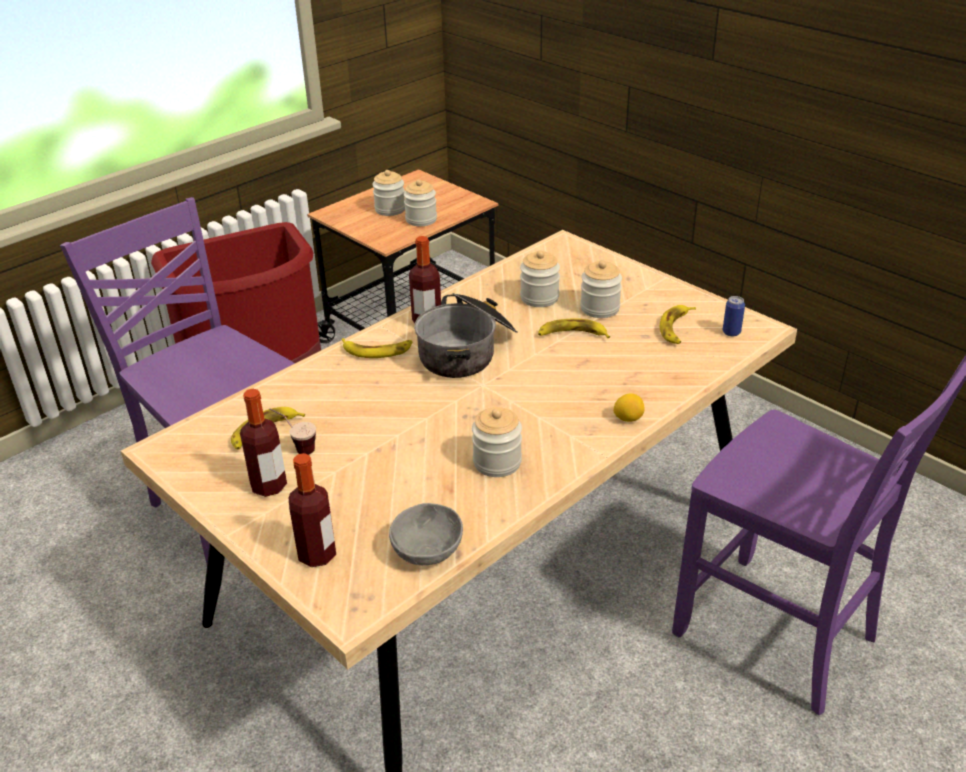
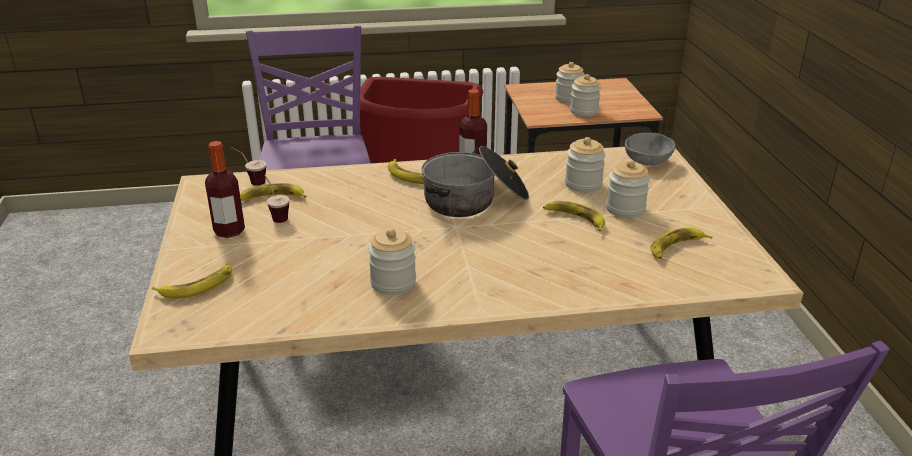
camera: 35 degrees right, 5 degrees down
(214, 423) = (251, 181): none -> cup
(317, 554) = (198, 285): bottle -> banana
(429, 551) = (265, 318): grey bowl -> grey bowl (648, 162)
(628, 418) = (538, 297): lemon -> none
(731, 332) = (727, 270): can -> none

